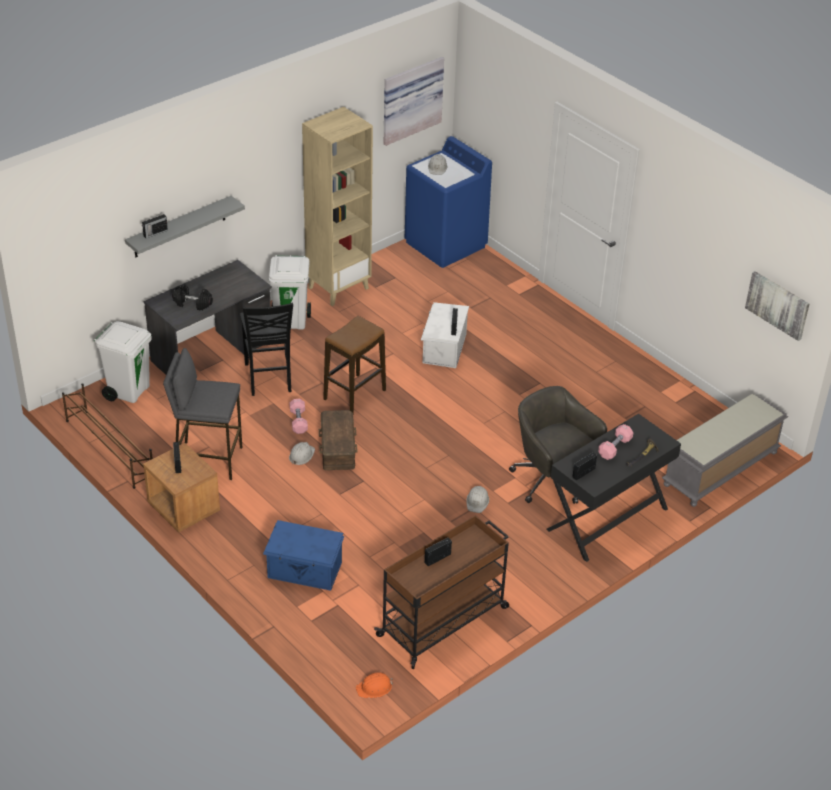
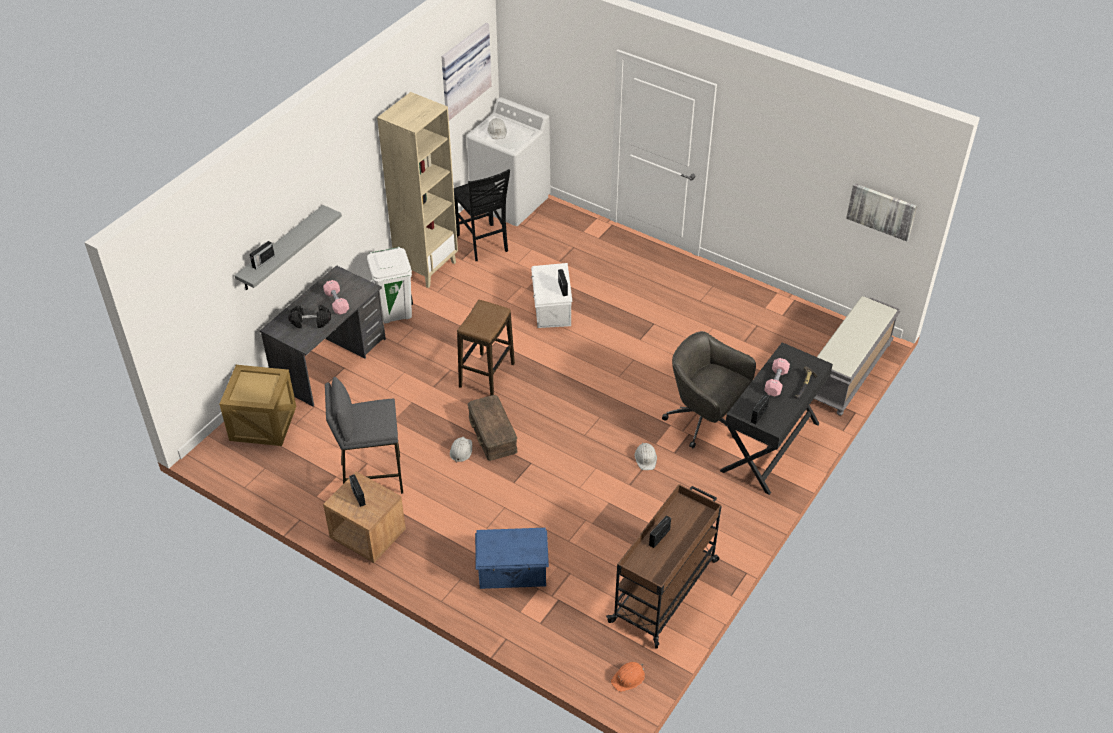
camera: 15 degrees left, 5 degrees up
(109, 448) = (267, 489): brown shoe rack -> none
(129, 391) = (263, 422): white trash can -> crate
(268, 378) = (397, 377): black chair -> black chair (483, 243)
(298, 421) = (444, 415): pink dumbbell -> pink dumbbell (337, 302)
(445, 245) = (510, 202): blue washing machine -> white washing machine

